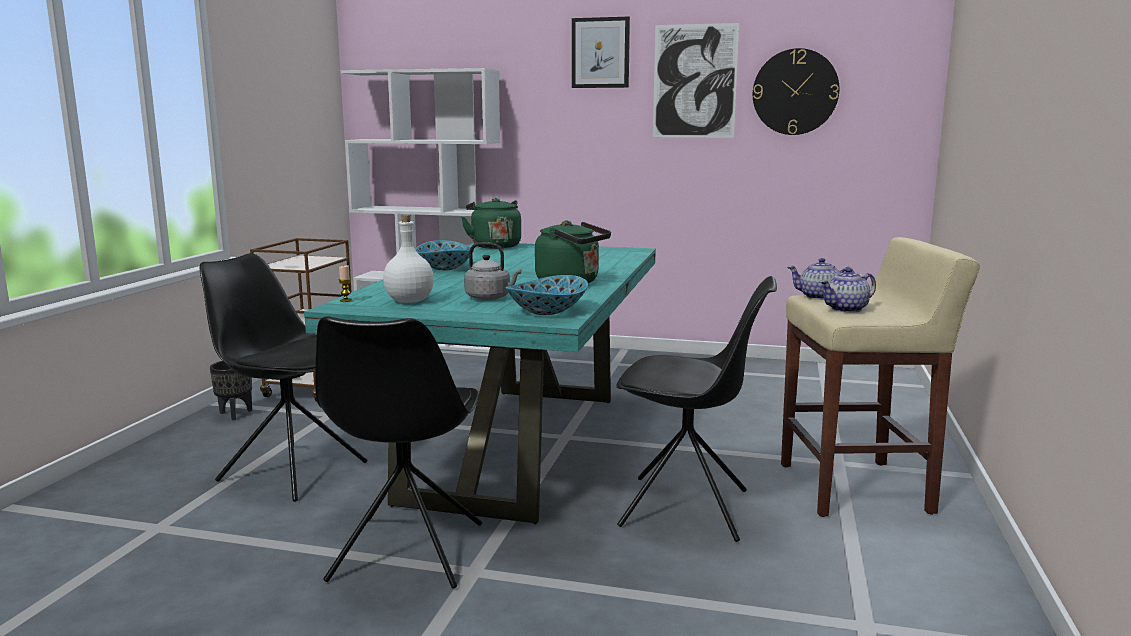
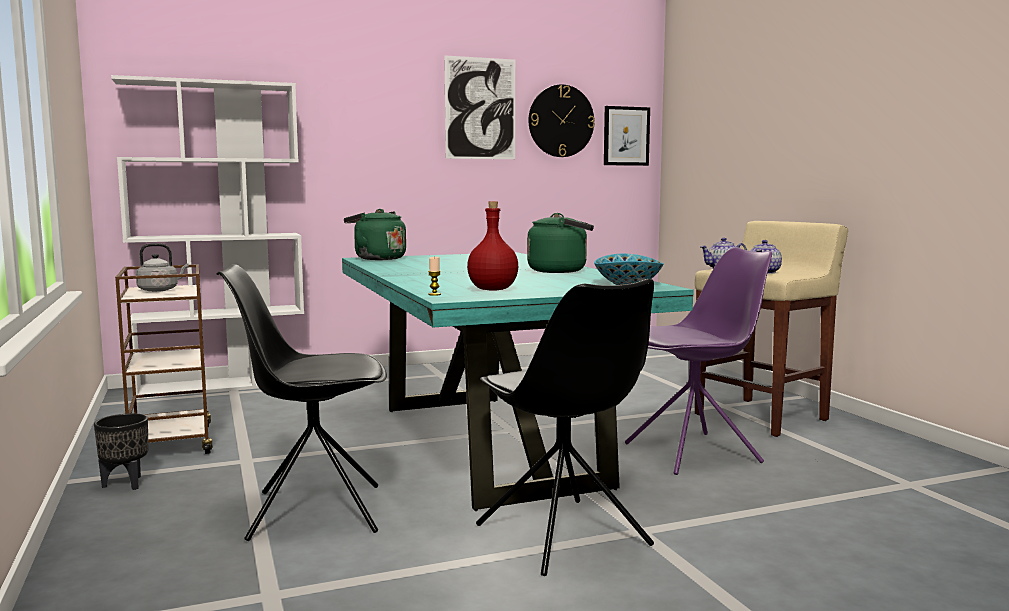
camera: 35 degrees left, 5 degrees down
(409, 301) = (493, 290): white bottle -> red bottle
(444, 268) = (409, 272): bowl -> none
(490, 298) = (546, 282): grey kettle -> grey kettle (160, 290)
(600, 53) = (394, 77): picture -> picture (626, 136)
(688, 509) = (694, 453): black chair -> purple chair

